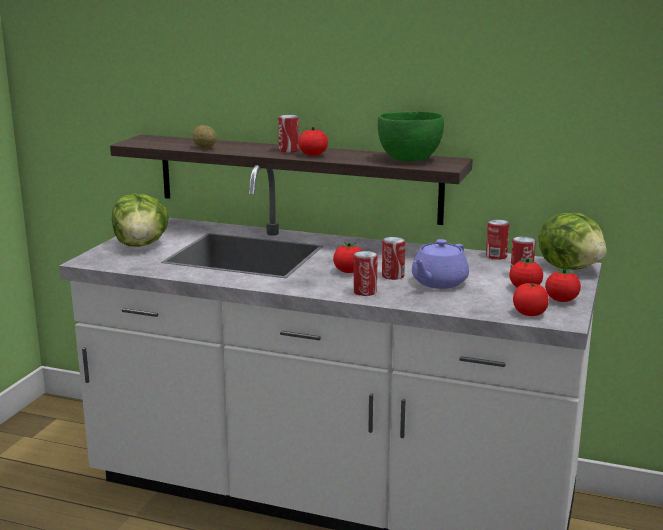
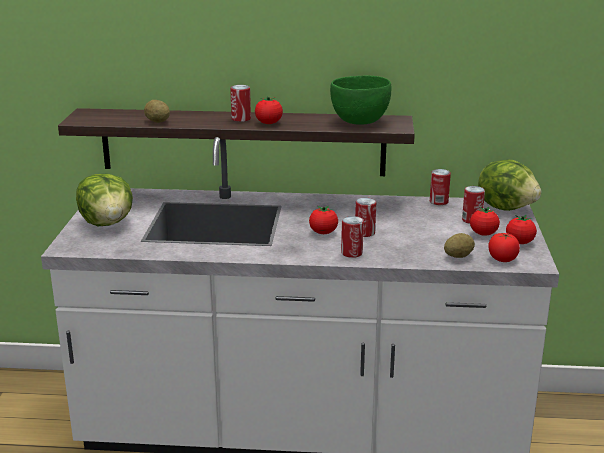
camera: 15 degrees left, 5 degrees up
(438, 283) = (408, 236): purple teapot -> none
(480, 306) = (458, 256): none -> potato

